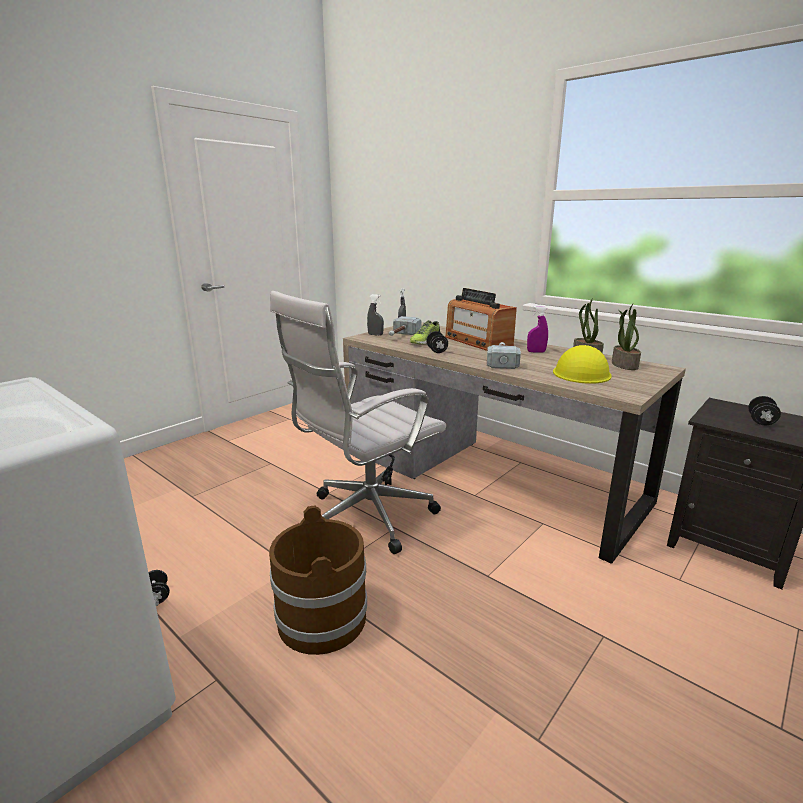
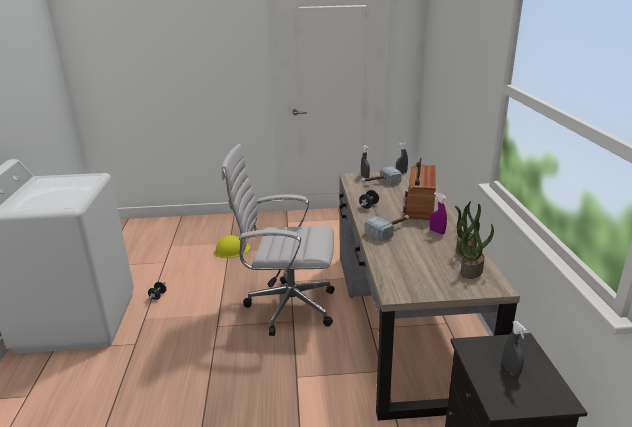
camera: 45 degrees right, 5 degrees up
(321, 618) = (197, 345): brown bucket -> none
(424, 341) = (382, 194): shoe -> none
(581, 373) = (416, 263): yellow hard hat -> yellow hard hat (232, 250)
(761, 421) = (510, 370): black dumbbell -> grey spray bottle

